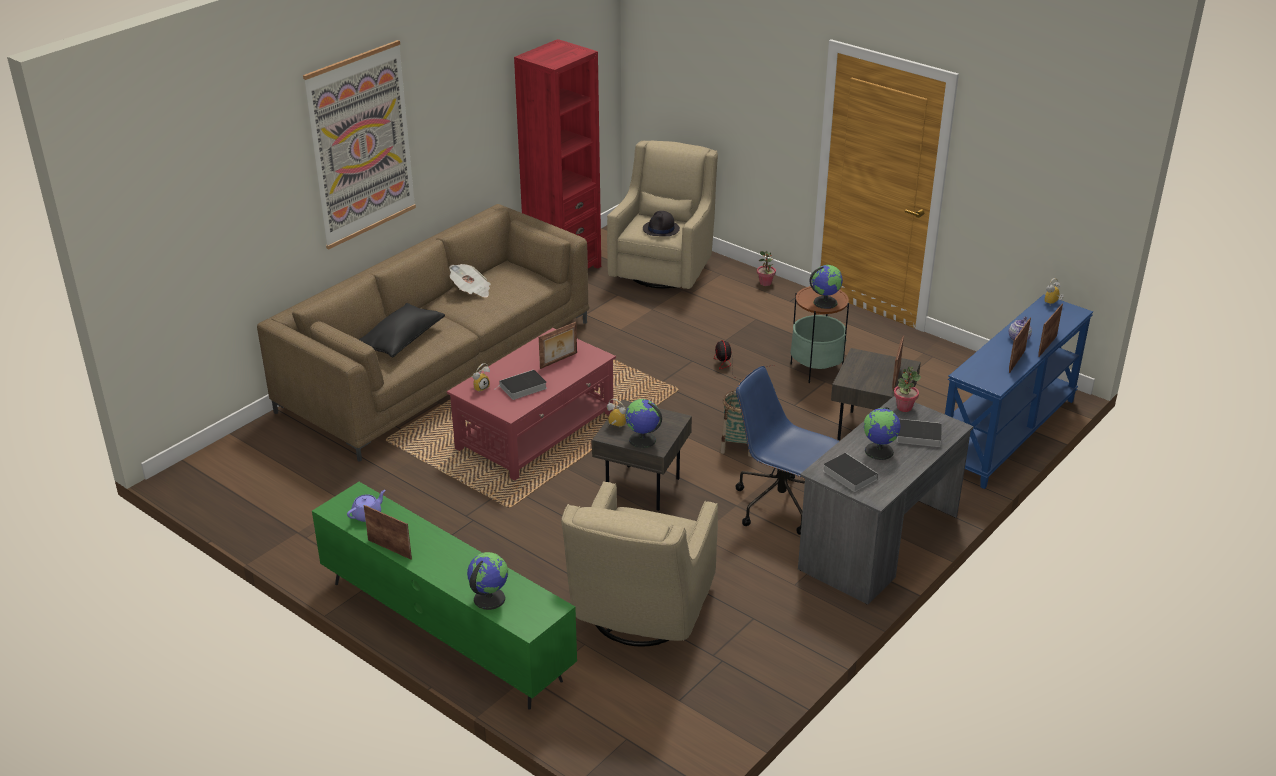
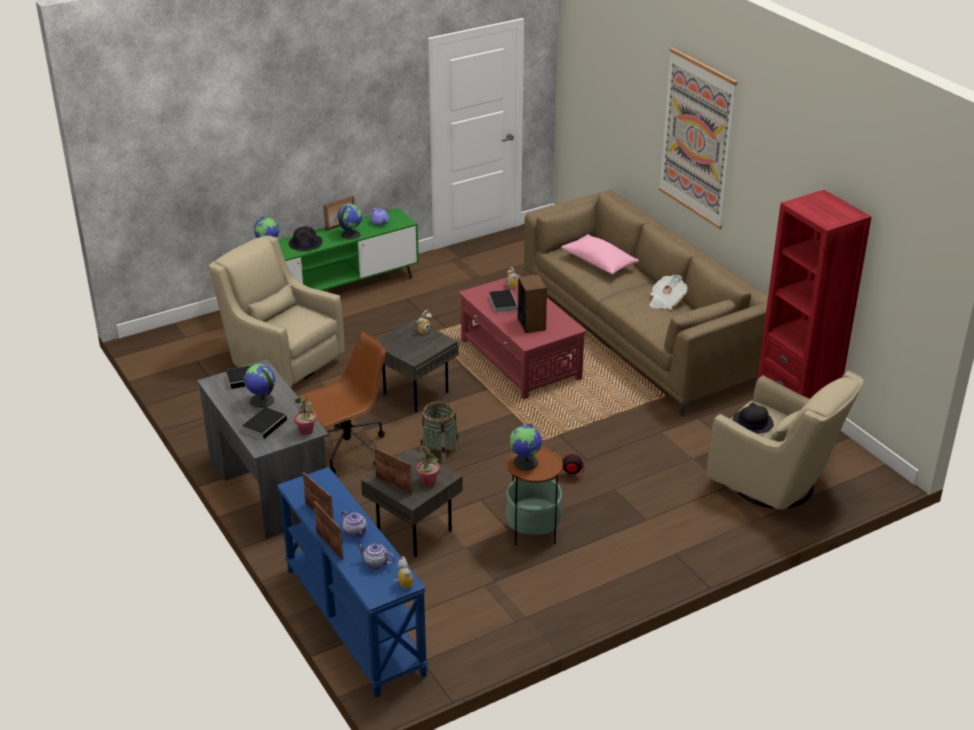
camera: 110 degrees right, 0 degrees up
(401, 340) = (599, 263): black pillow -> pink pillow
(457, 566) = (305, 243): none -> black hat
(559, 361) = (531, 324): picture frame -> speaker
(642, 440) = (397, 338): globe -> globe (350, 234)
(765, 283) = (720, 547): potted plant -> potted plant (428, 481)
(782, 506) = (346, 451): blue office chair -> brown office chair
(1043, 320) = (375, 563): none -> teapot

